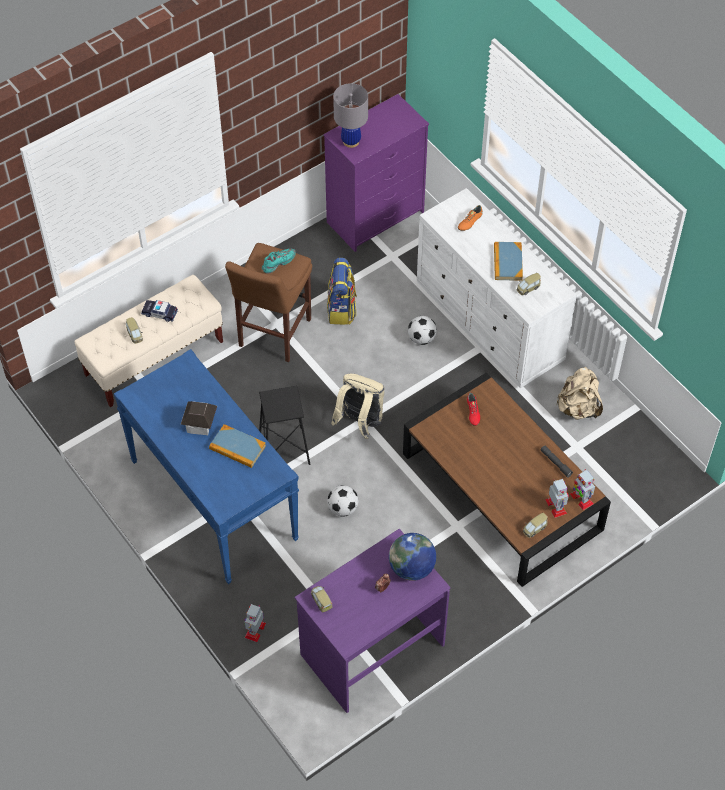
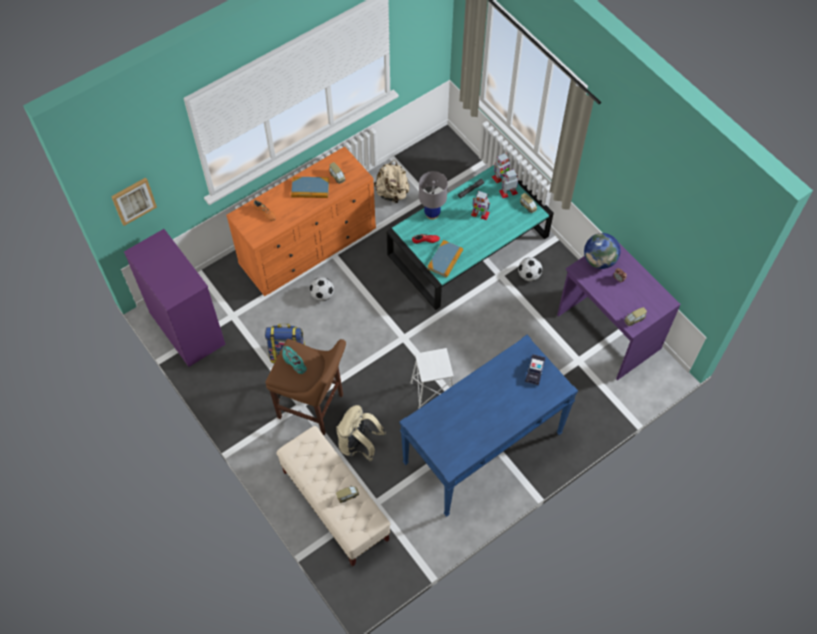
camera: 90 degrees left, 5 degrees up
(159, 313) = (323, 475): toy car -> toy car (535, 371)
(200, 424) = (479, 409): toy house -> none
(237, 447) = (502, 379): book -> book (445, 260)
(255, 630) = (599, 412): toy robot -> toy robot (480, 213)
(284, 450) = (432, 396): black stool -> white stool
(343, 508) = (487, 352): football -> football (529, 275)
(351, 141) = (179, 288): grey table lamp -> grey table lamp (432, 214)
(359, 422) = (405, 340): beige backpack -> beige backpack (359, 445)
(430, 69) = (133, 200): none -> picture
(490, 323) = (309, 247): white dresser -> orange dresser
(502, 491) = (468, 245): brown coffee table -> turquoise coffee table

